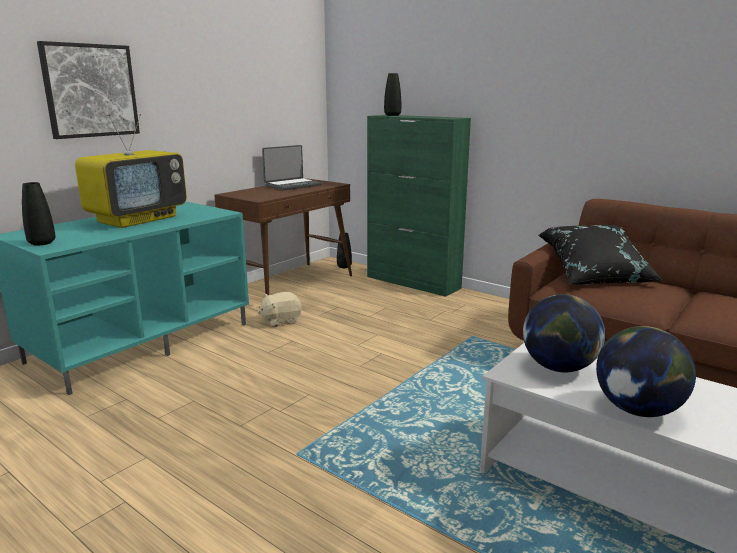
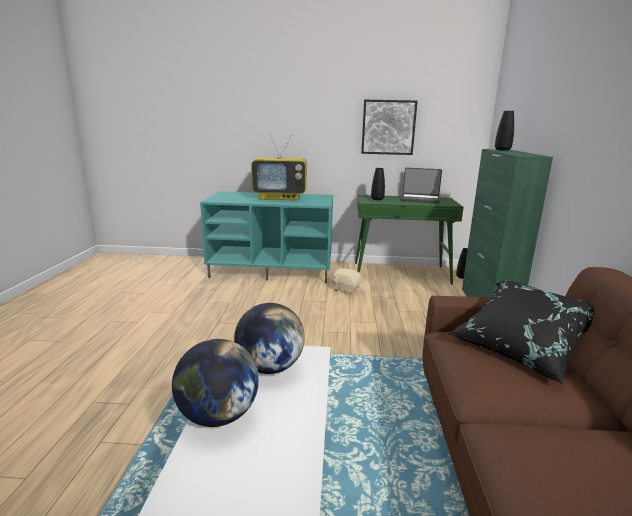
camera: 55 degrees right, 0 degrees up
(42, 243) = (217, 198): black vase -> black vase (377, 199)
(90, 90) = (283, 120): picture -> picture (388, 127)
(290, 284) = (401, 273): brown console table -> green console table

